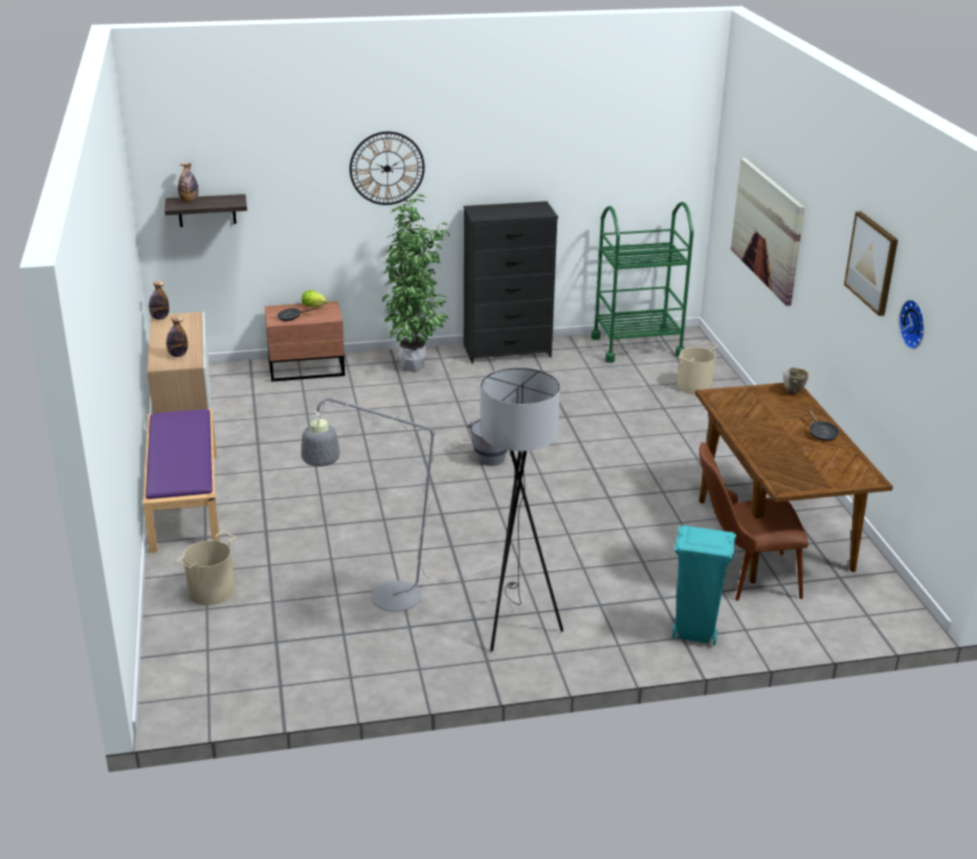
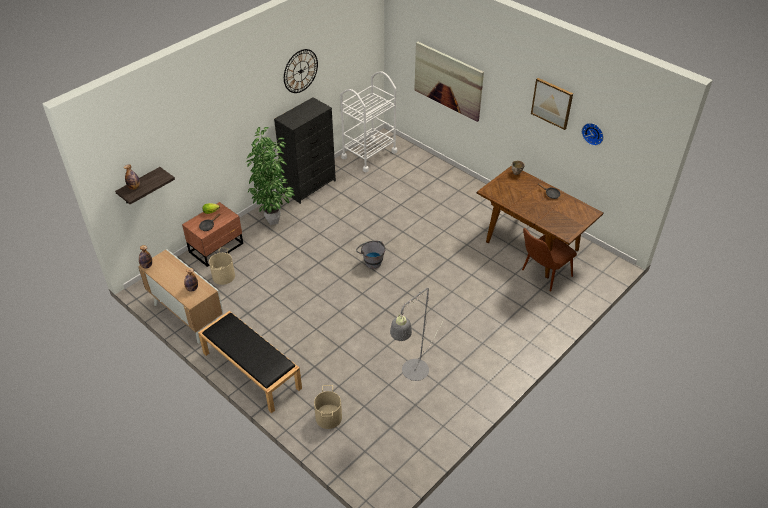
camera: 35 degrees left, 15 degrees up
(184, 500) = (251, 370): purple bench -> black bench
(387, 168) = (232, 116): wall clock -> wall clock (300, 71)
(513, 623) = (478, 355): grey floor lamp -> none
(637, 346) = (369, 155): green cart -> white cart
(694, 386) = (420, 170): beige bucket -> beige bucket (224, 276)
(694, 633) = (551, 318): turquoise trash can -> none

